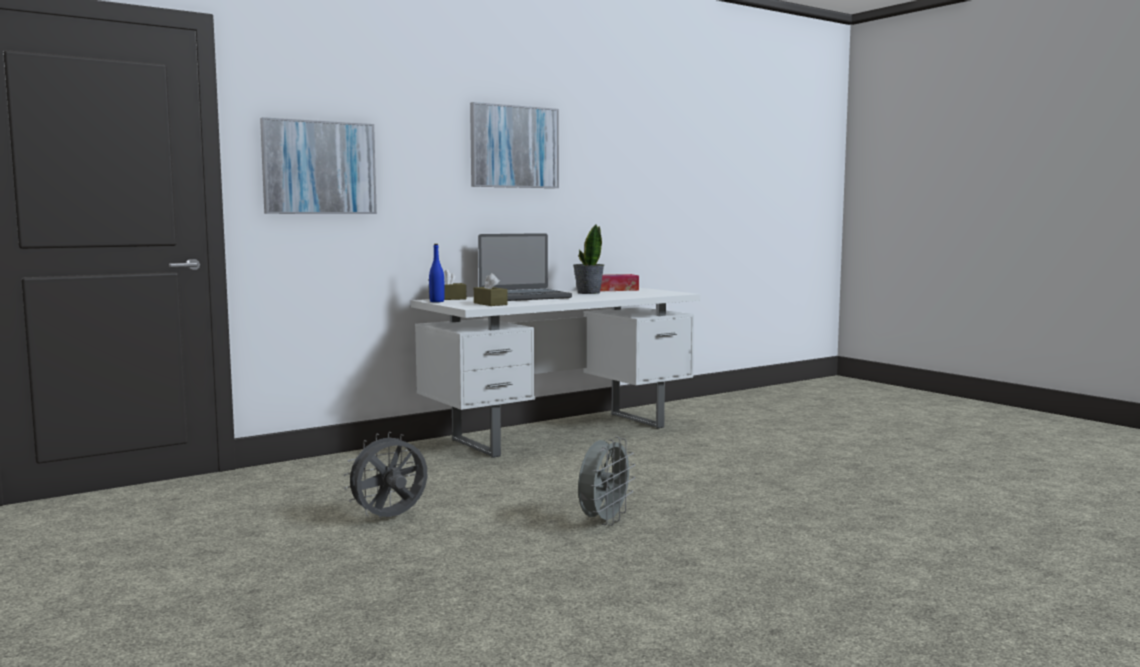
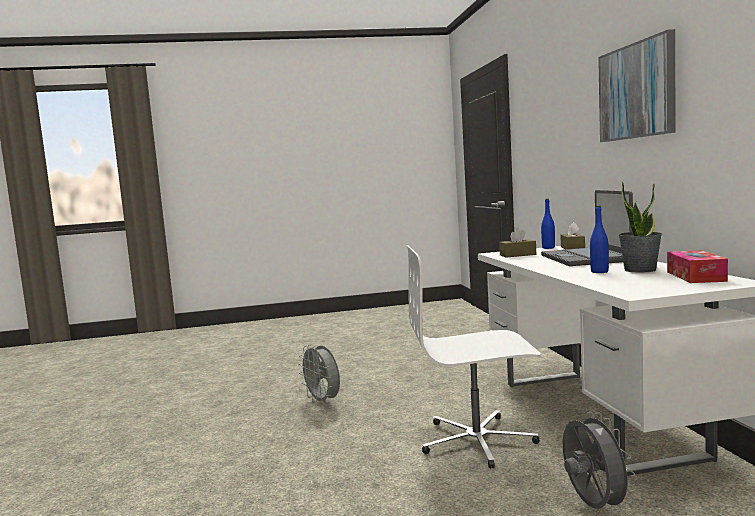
camera: 115 degrees right, 0 degrees up
(319, 167) = (536, 140): picture -> none
(390, 519) = (387, 357): grey fan -> grey fan (593, 506)
(598, 295) = (599, 272): none -> blue bottle
(644, 456) = (477, 441): none -> white office chair

